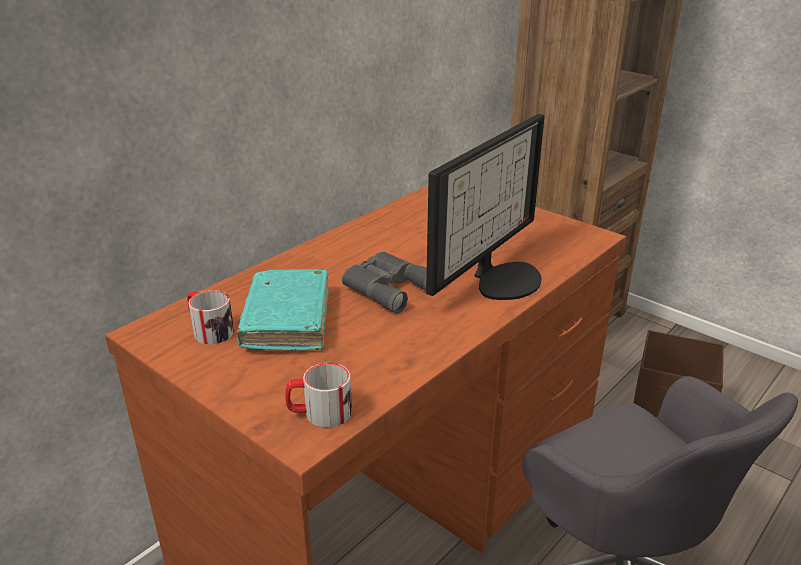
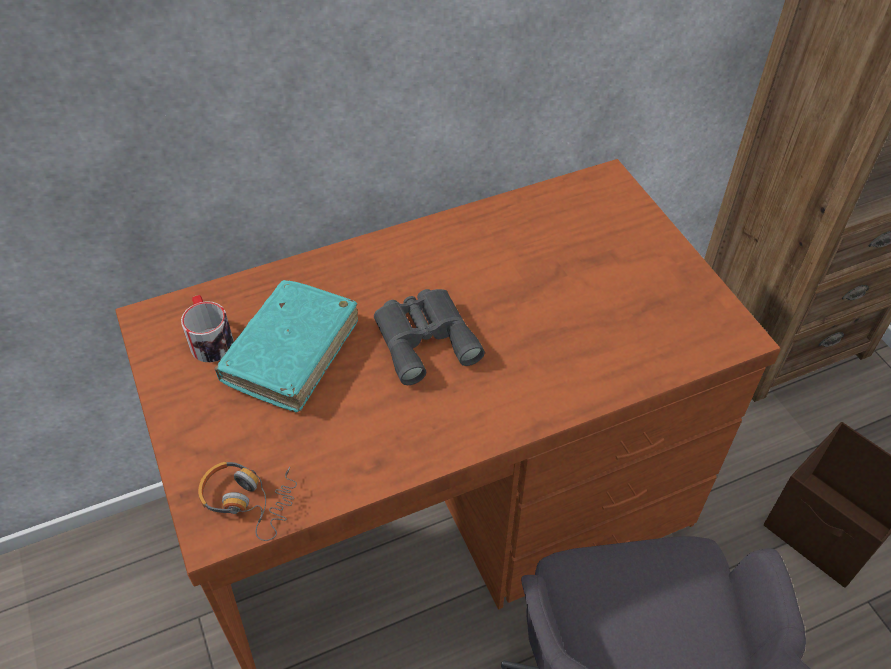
camera: 25 degrees right, 20 degrees up
(319, 413) = (248, 501): mug -> headphones
(502, 278) = (565, 370): monitor -> none

